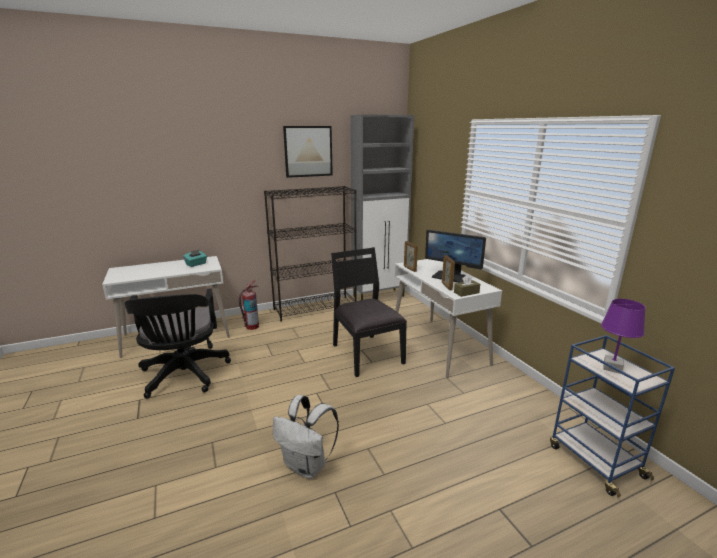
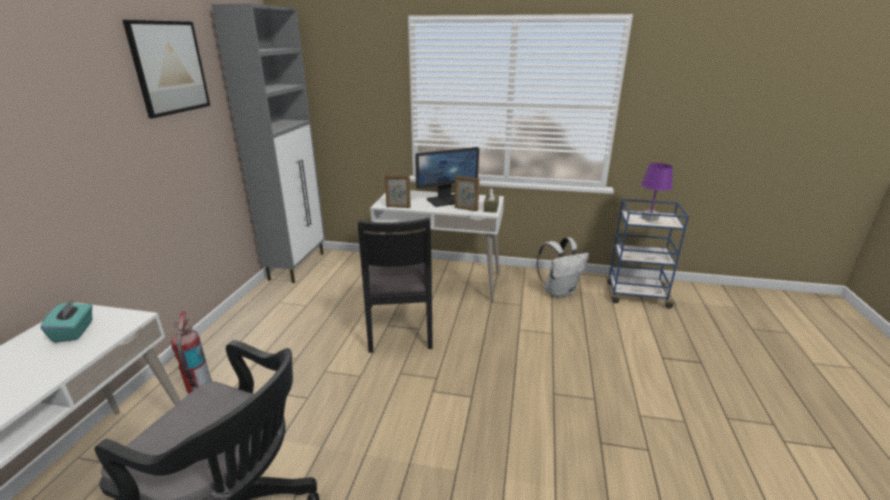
camera: 55 degrees left, 5 degrees up
(307, 466) = (551, 448): white backpack -> white backpack (559, 292)
(315, 308) = (246, 316): black bookcase -> none
(366, 354) = (400, 326): black chair -> black chair turned 105 degrees counterclockwise

